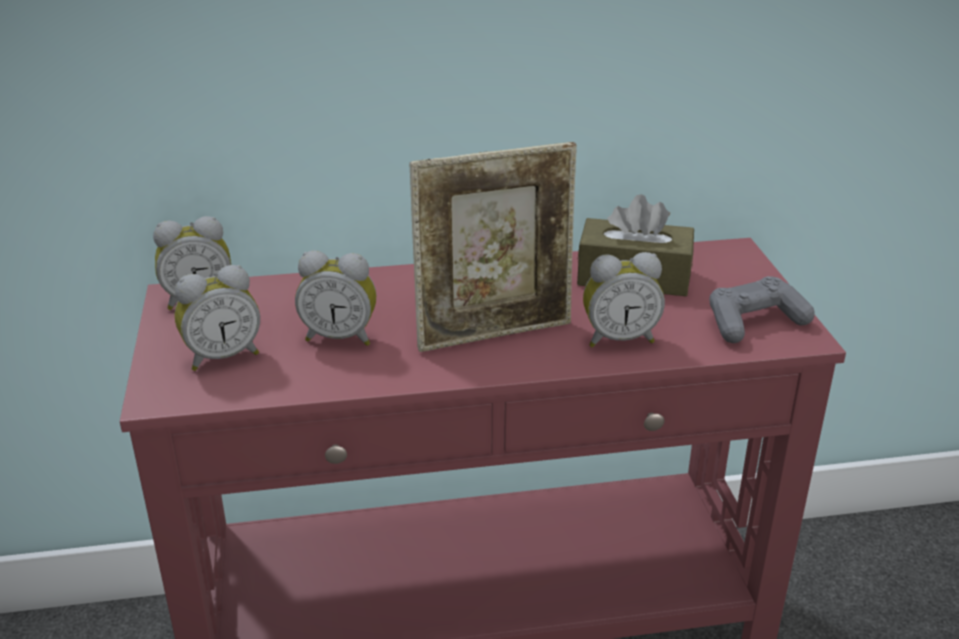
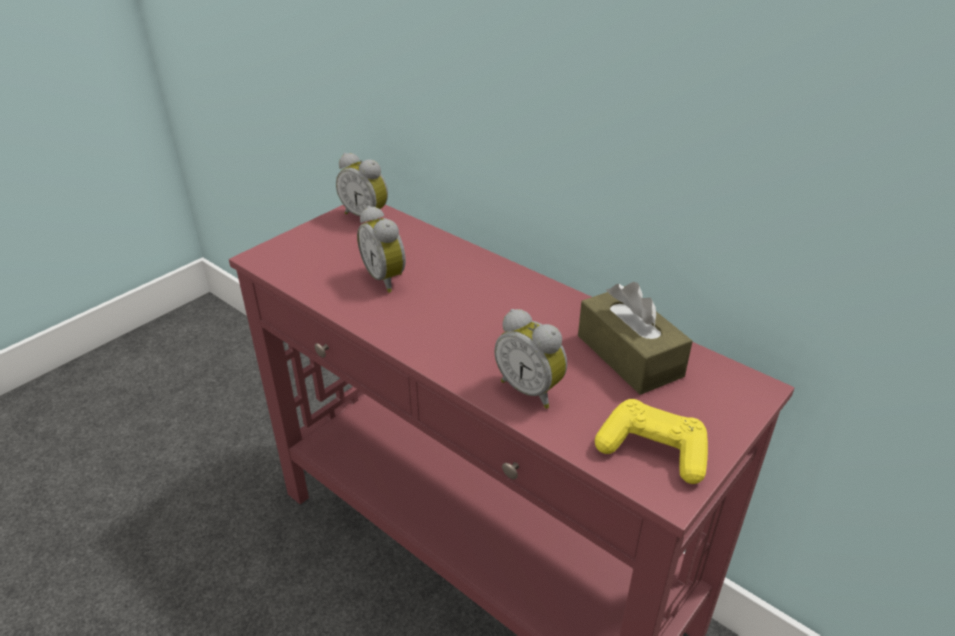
camera: 50 degrees right, 5 degrees up
(222, 356) = (320, 253): alarm clock -> none
(494, 332) = (466, 331): picture frame -> none
(754, 322) = (653, 450): grey game controller -> yellow game controller

